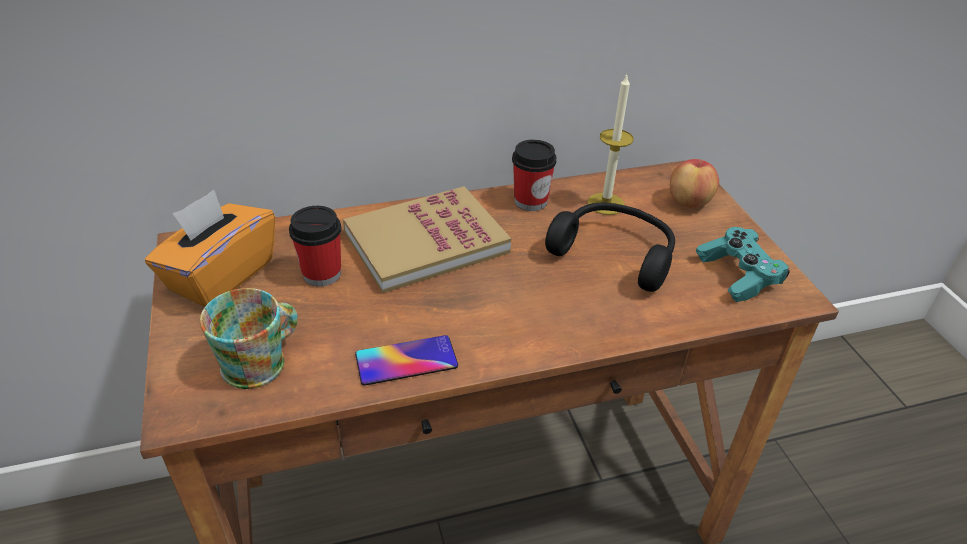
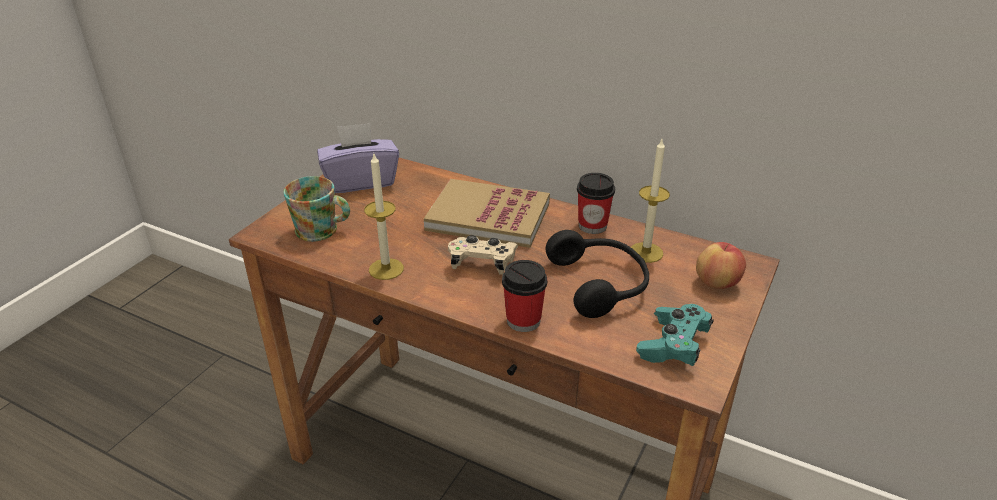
camera: 45 degrees right, 5 degrees down
(221, 275) = (360, 181): orange tissue box -> purple tissue box
(322, 274) = (408, 205): cup -> cup (523, 320)
(406, 360) = (386, 269): phone -> candle
(492, 294) = (482, 263): none -> beige game controller

